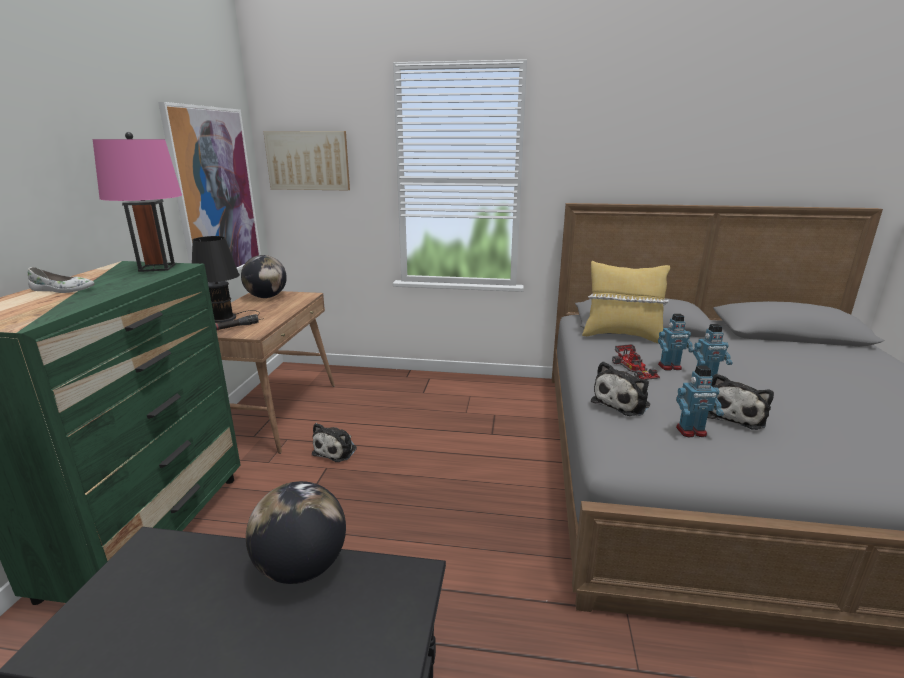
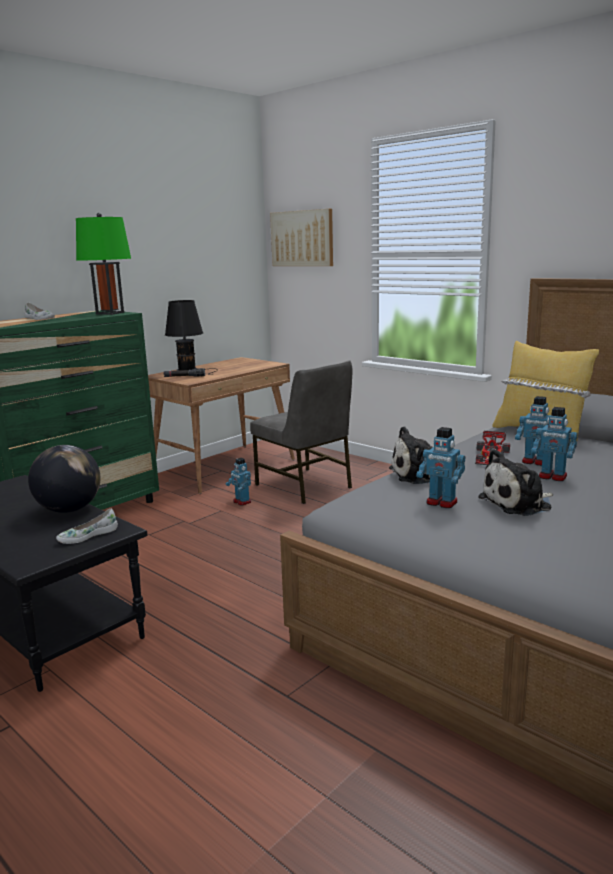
camera: 35 degrees right, 5 degrees down
(157, 268) = (110, 313): pink table lamp -> green table lamp
(215, 193) = (210, 267): picture -> none
(267, 297) = (241, 362): globe -> none
(337, 450) = (241, 502): plush toy -> toy robot
(378, 414) = (305, 486): none -> grey chair
(391, 602) = (88, 535): none -> white shoe

